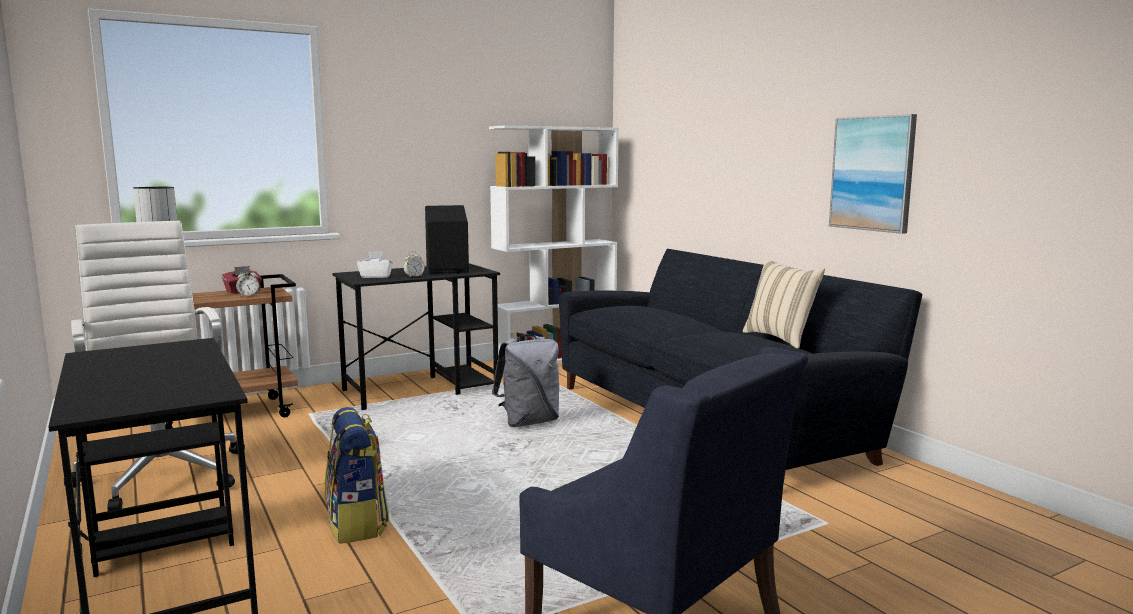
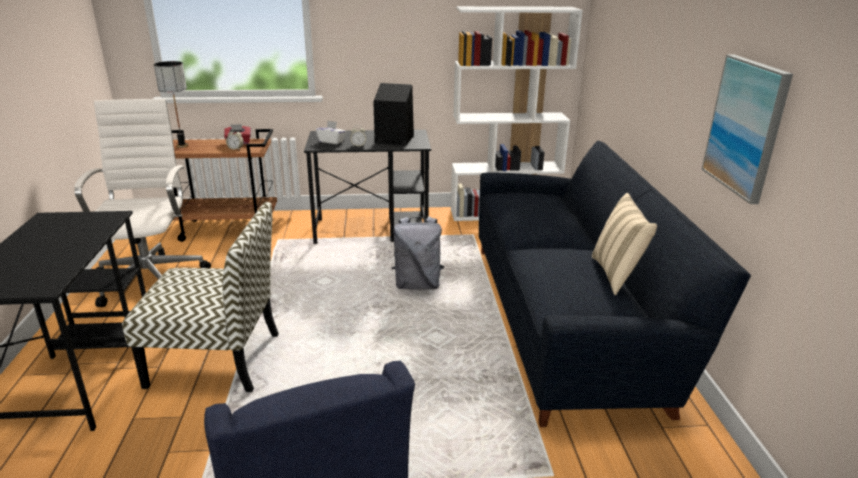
camera: 25 degrees right, 15 degrees up
(357, 524) = (217, 359): backpack -> chair

